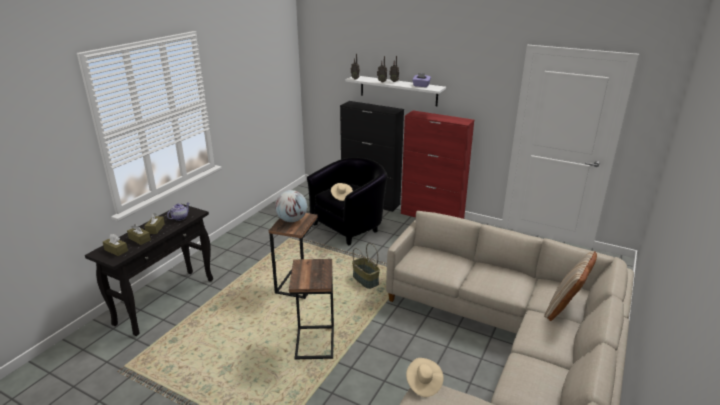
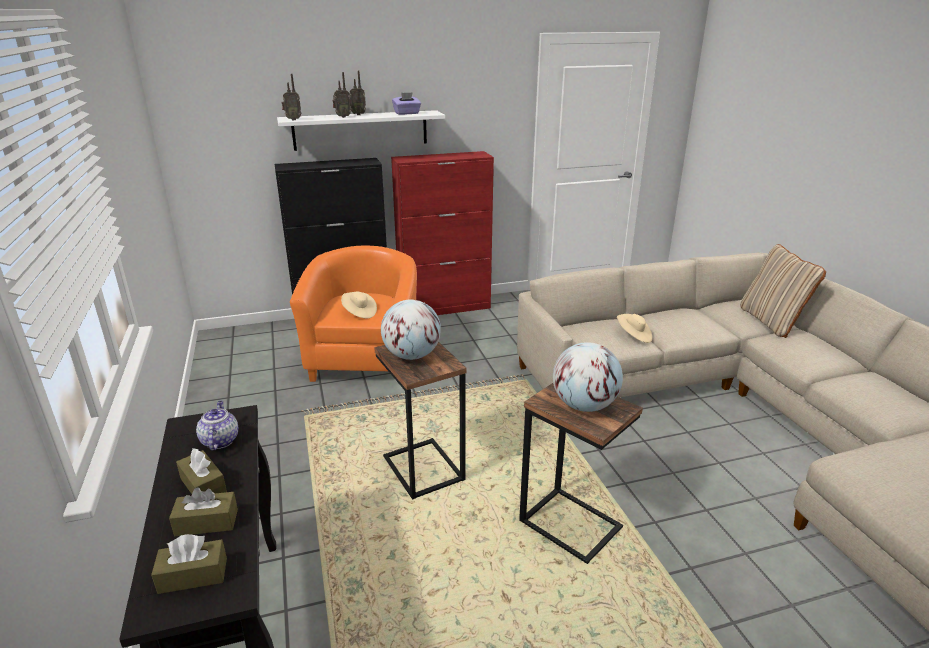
camera: 45 degrees left, 0 degrees up
(310, 273) = (584, 405): none -> globe
(350, 225) = (365, 359): black armchair -> orange armchair
(366, 280) = (496, 412): basket -> none
(423, 383) = (836, 462): beige hat -> beige hat (634, 336)

